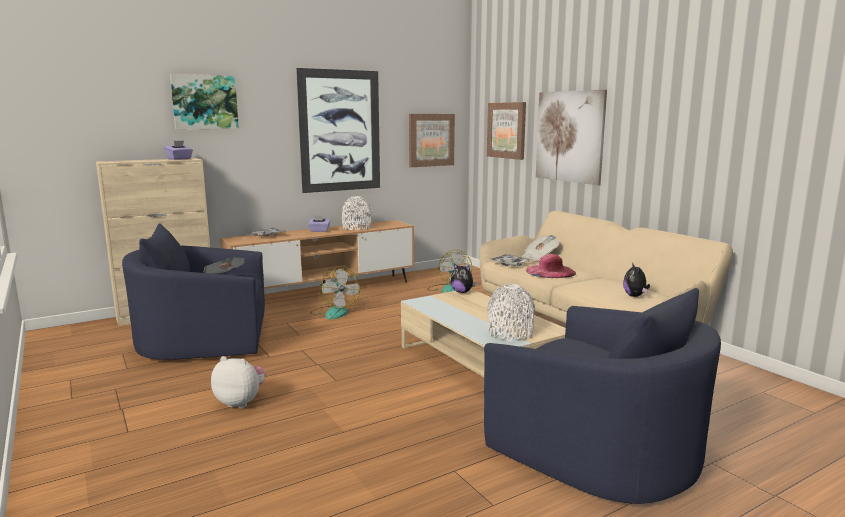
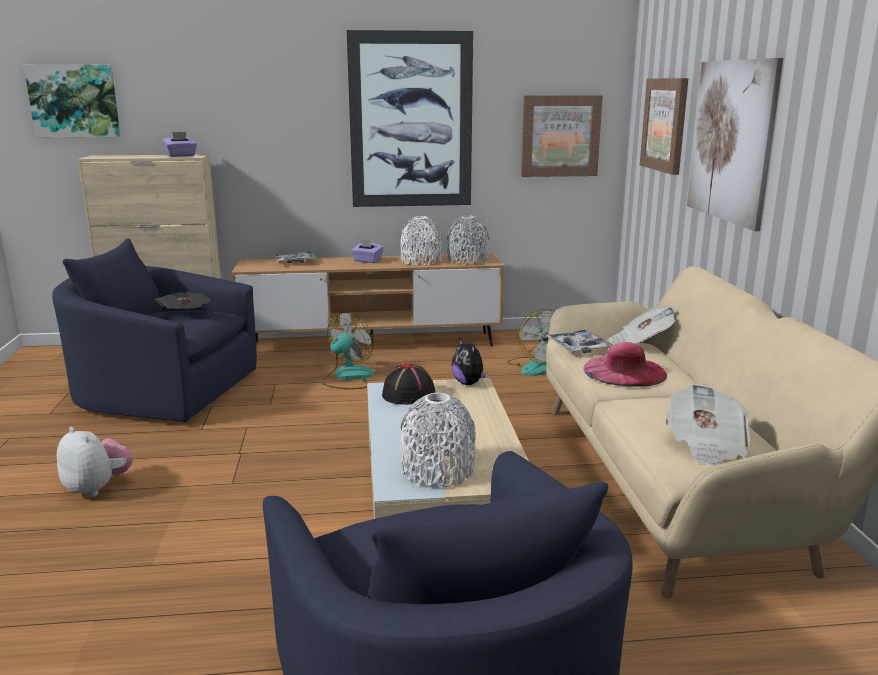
camera: 25 degrees right, 5 degrees up
(204, 102) = (220, 80): picture -> picture (74, 101)
(334, 312) = (347, 377): fan -> fan turned 150 degrees counterclockwise
(386, 225) = (467, 260): none -> grey vase
(436, 302) = (409, 394): none -> black hat
(635, 296) = (705, 445): plush toy -> newspaper

